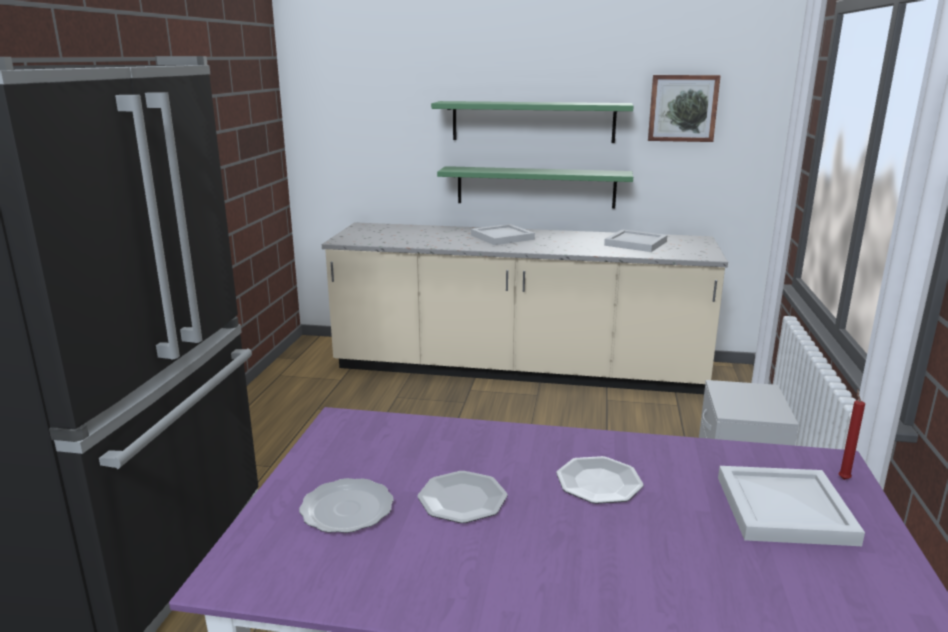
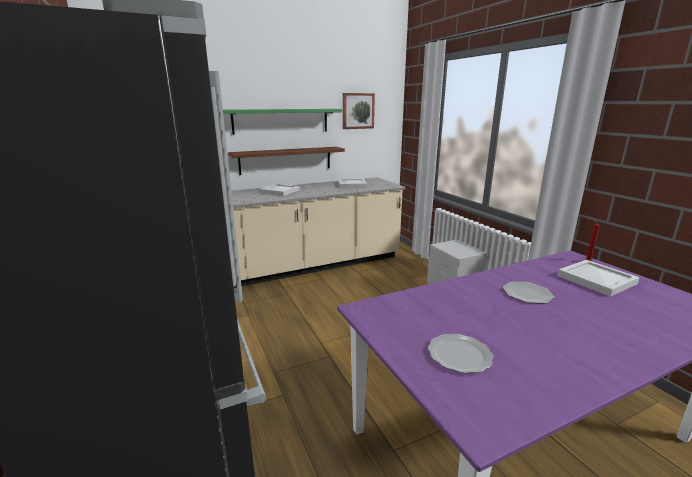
camera: 35 degrees left, 0 degrees up
(462, 499) = (496, 325): plate -> none
(535, 187) = (286, 160): green shelf -> brown shelf

